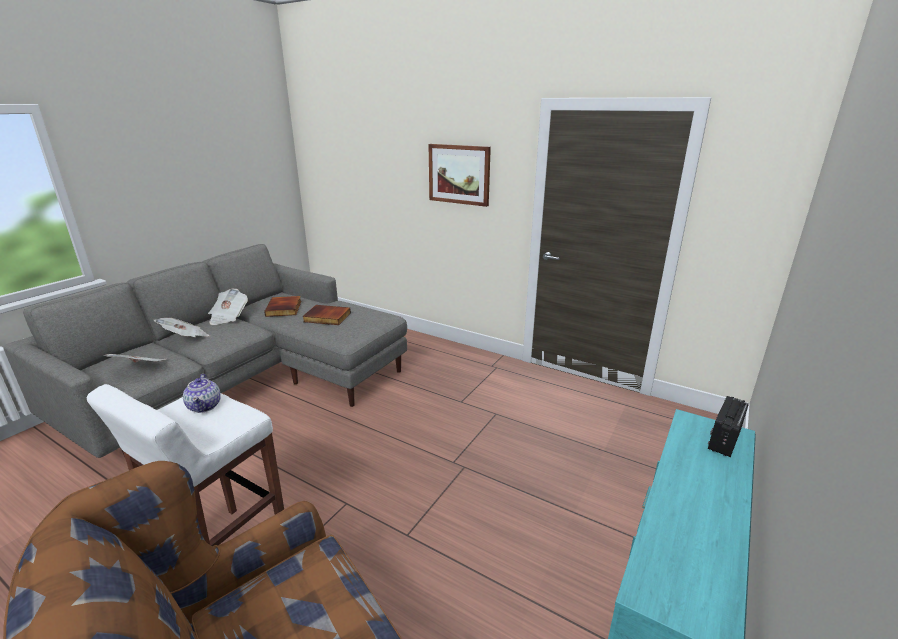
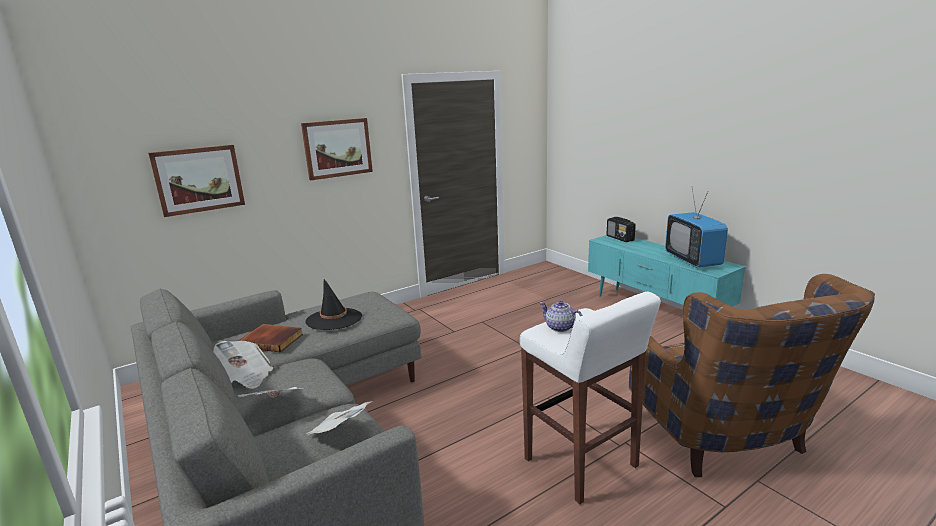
camera: 65 degrees left, 5 degrees down
(205, 406) = (560, 327): teapot -> teapot turned 150 degrees counterclockwise
(326, 317) = (334, 319): book -> black hat
(358, 178) = (199, 179): none -> picture
(688, 552) = (692, 260): none -> television

